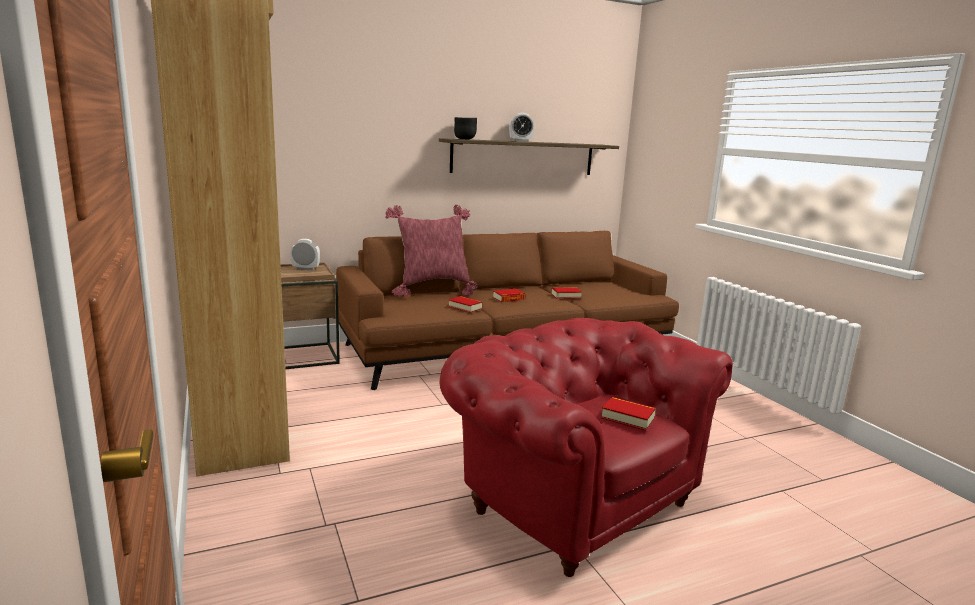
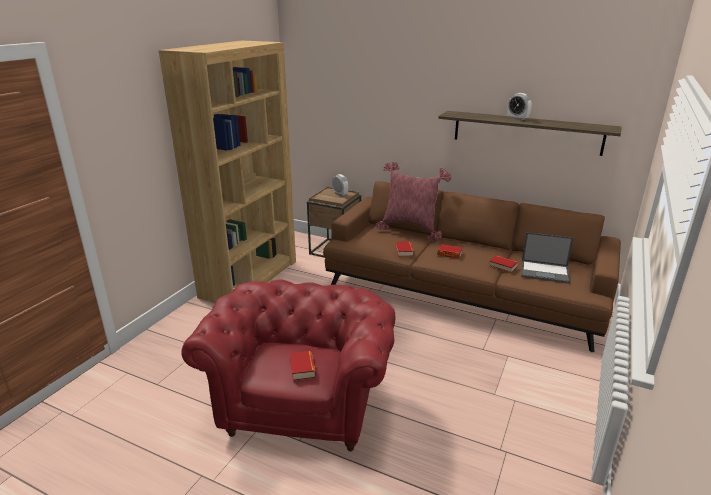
camera: 50 degrees right, 10 degrees up
(465, 139) = (462, 114): black bowl -> none
(599, 291) = (545, 272): none -> laptop

